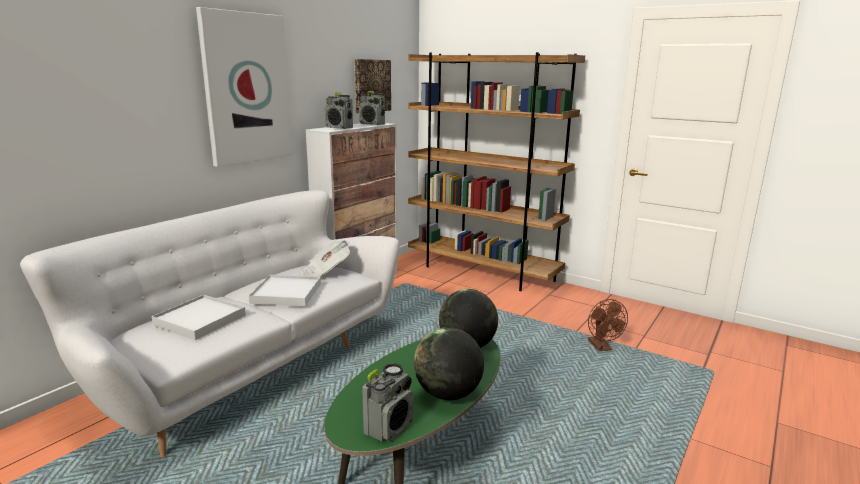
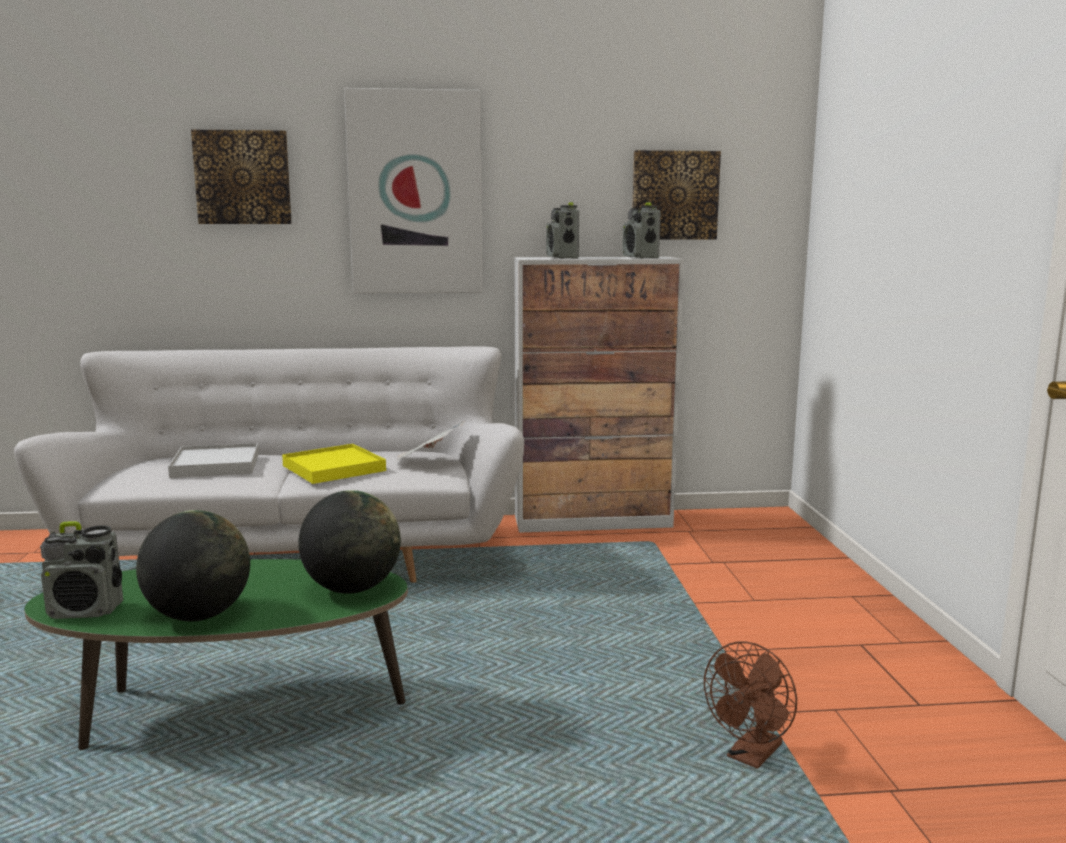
camera: 50 degrees right, 5 degrees down
(121, 79) = (243, 177): none -> picture
(286, 293) = (333, 468): white tray -> yellow tray
(482, 272) = (816, 570): brown bookcase -> none

